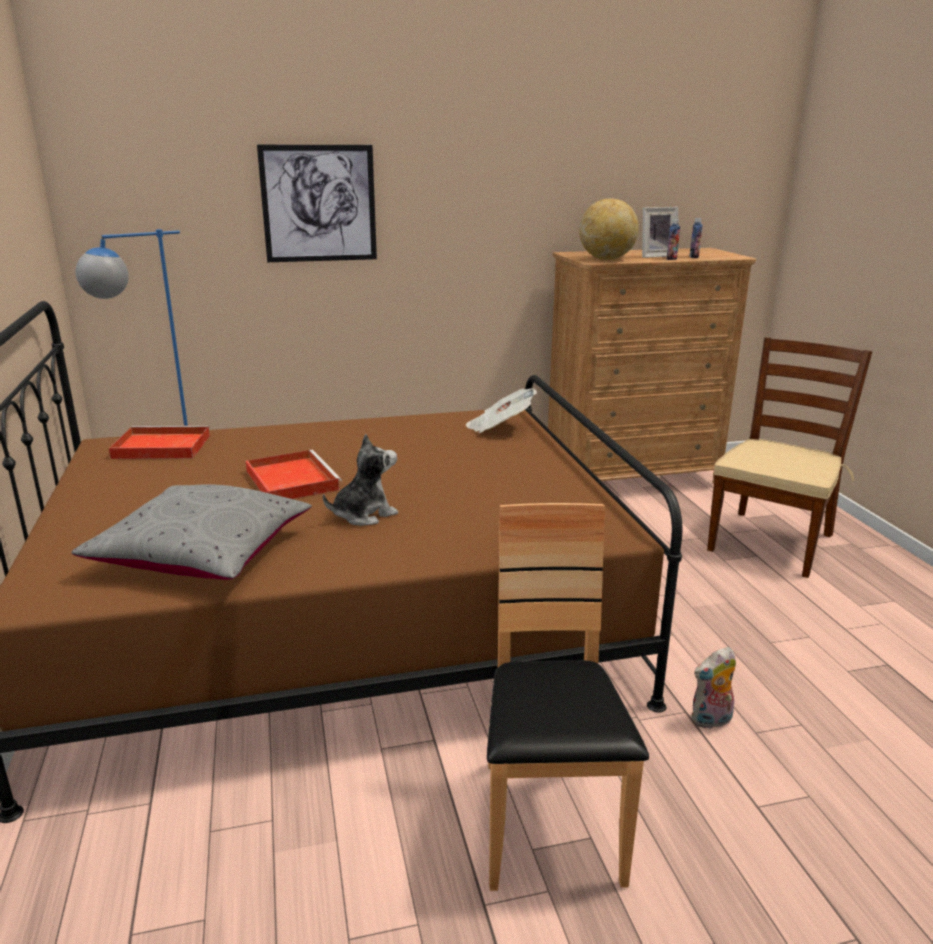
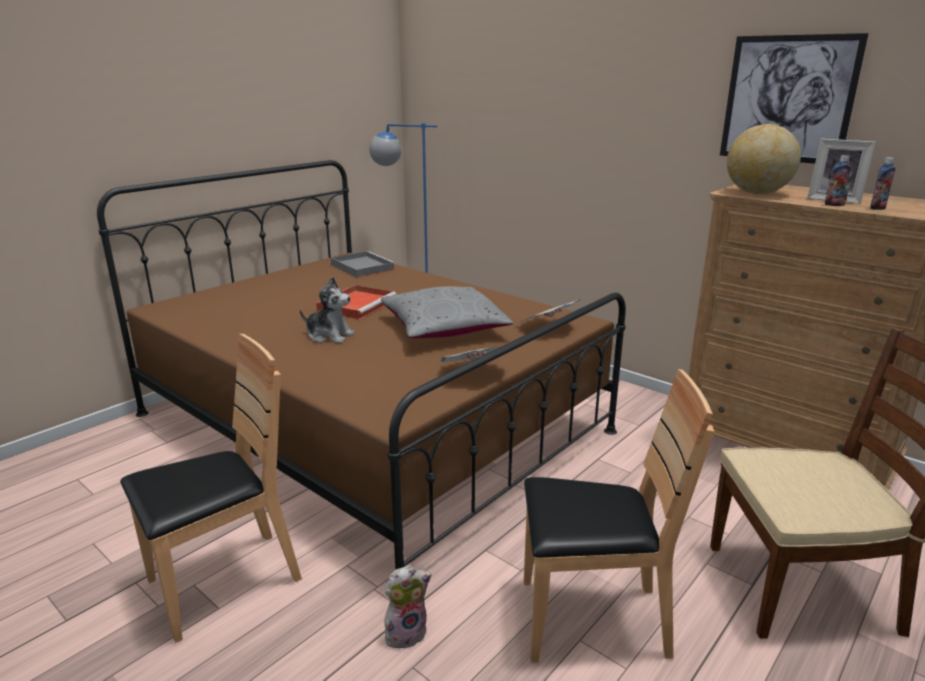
camera: 55 degrees right, 0 degrees up
(160, 447) = (361, 267): red tray -> grey tray
(202, 554) = (235, 319): grey pillow -> grey pillow (444, 329)
(319, 204) = (545, 113): picture -> picture (788, 99)
(559, 479) = (474, 373): none -> newspaper
(711, 721) = (406, 632): plush toy -> plush toy turned 120 degrees clockwise
(752, 629) = (591, 620): none -> brown chair

